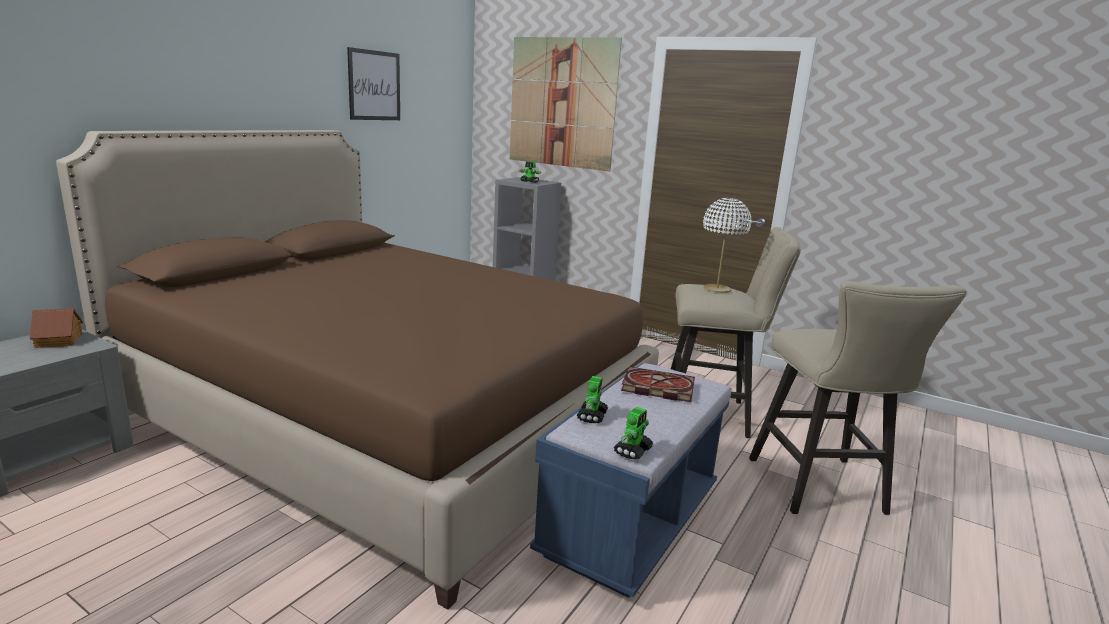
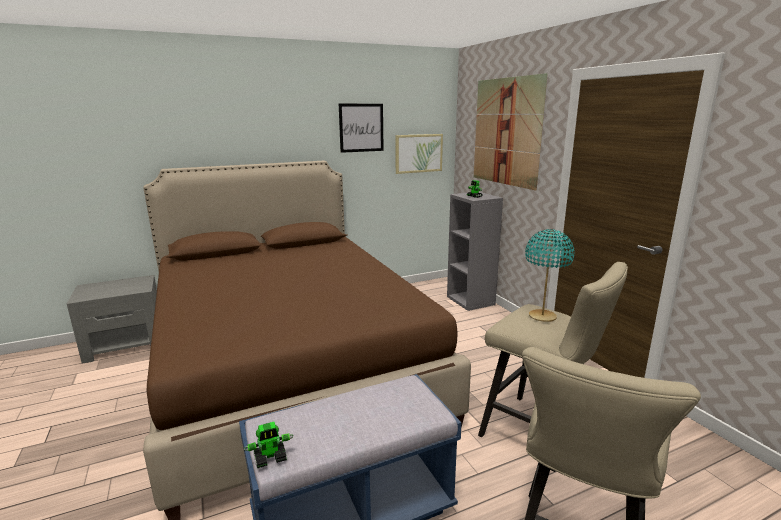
camera: 35 degrees right, 0 degrees up
(60, 340) = (135, 283): toy house -> none
(437, 126) = (418, 153): none -> picture
(592, 416) = (292, 414): toy robot -> none
(656, 387) = (380, 402): book -> none
(717, 289) = (542, 316): white table lamp -> turquoise table lamp

